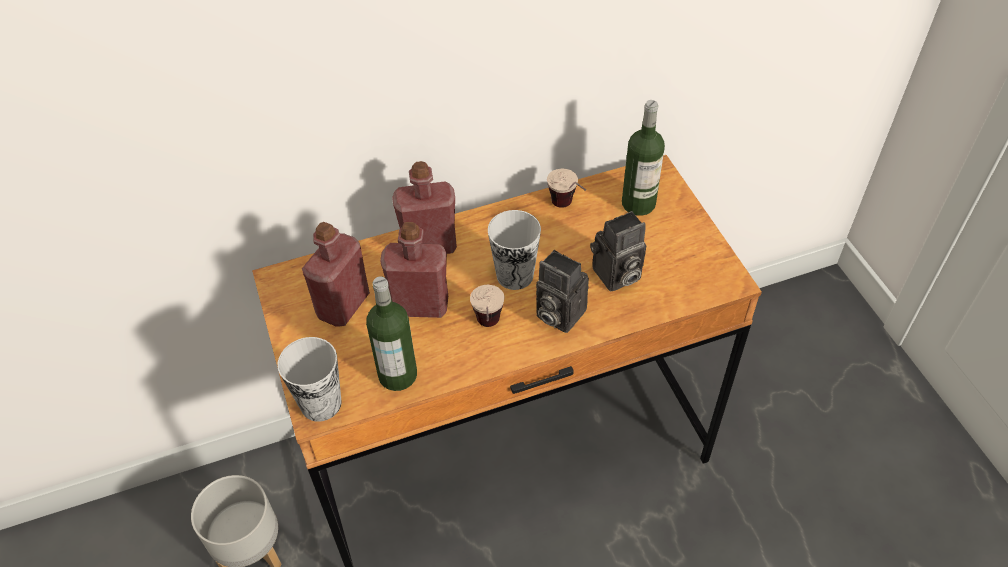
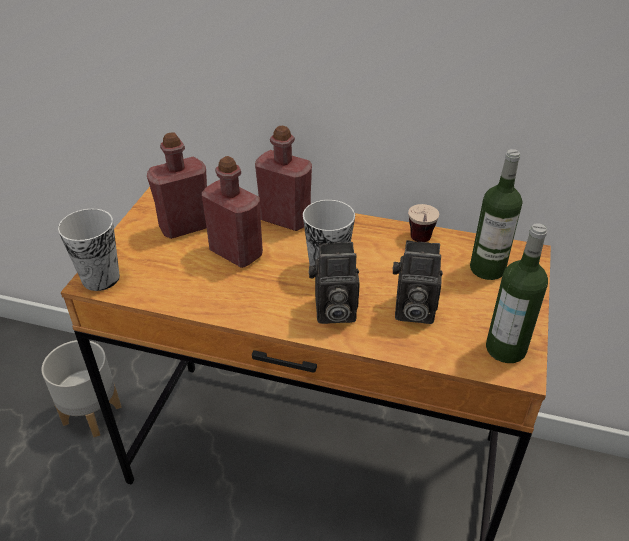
camera: 35 degrees right, 10 degrees down
(397, 375) = (169, 289): bottle -> bottle (505, 349)
(488, 329) = (267, 294): cup -> none
(557, 314) = (333, 312): camera -> camera turned 75 degrees counterclockwise

